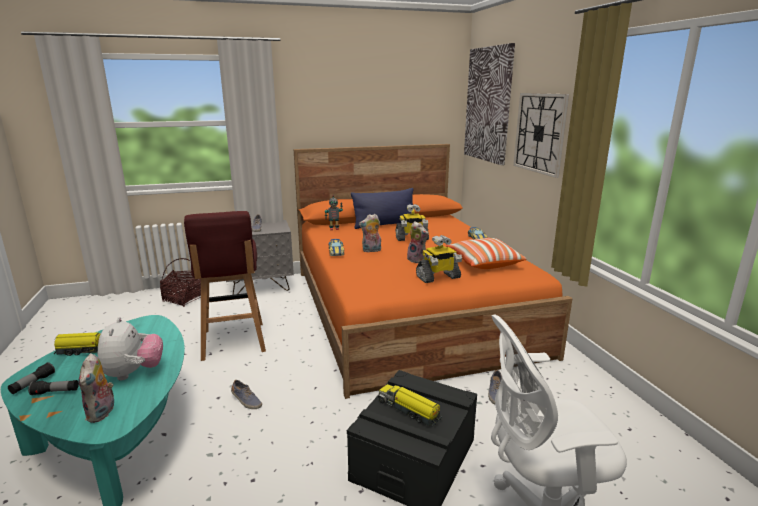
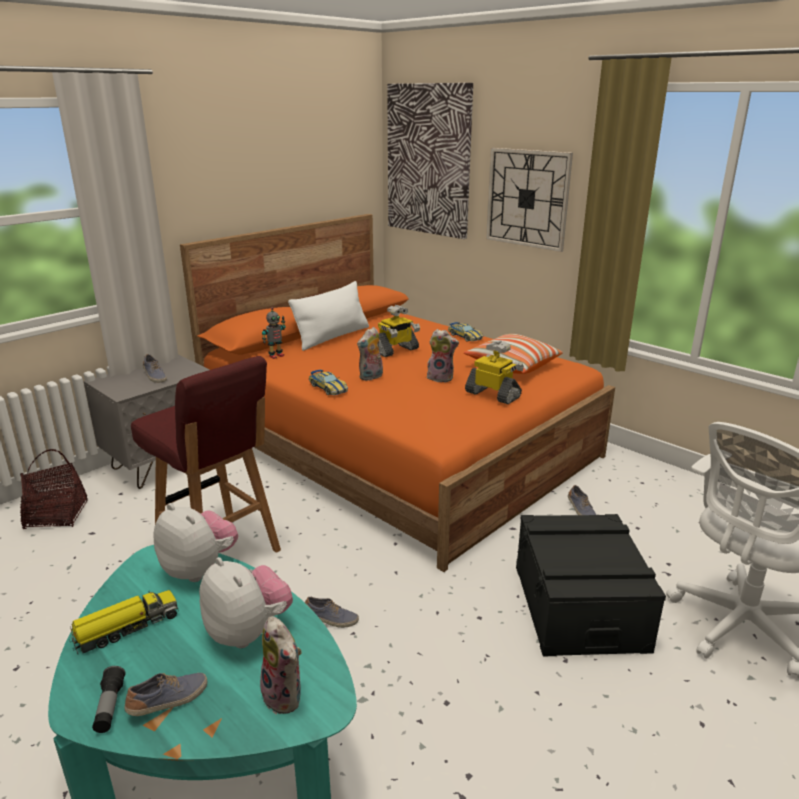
camera: 30 degrees left, 5 degrees up
(55, 392) = (169, 701): flashlight -> shoe
(158, 333) = (199, 569): none -> plush toy
(385, 224) = (332, 337): blue pillow -> white pillow
(409, 410) = (581, 553): toy truck -> none
(438, 277) = (493, 395): toy robot -> toy robot turned 90 degrees counterclockwise

